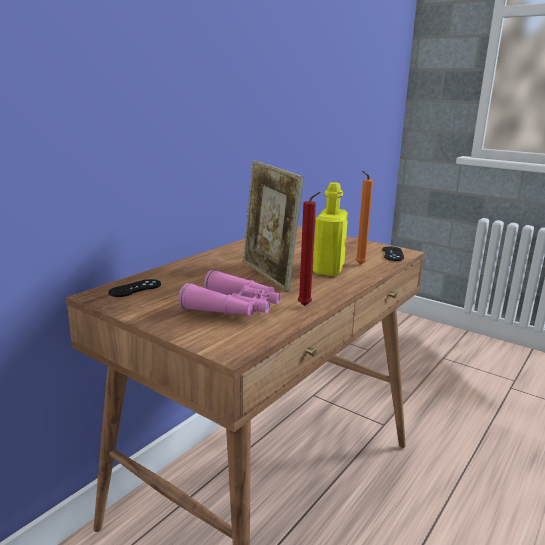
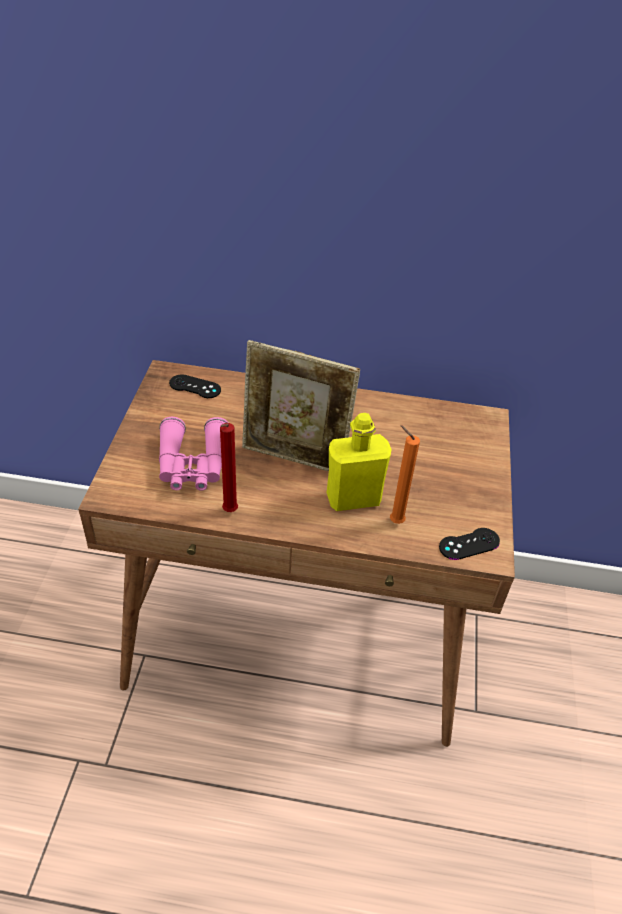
camera: 60 degrees right, 25 degrees up
(268, 275) = (295, 457): picture frame -> picture frame turned 105 degrees counterclockwise

